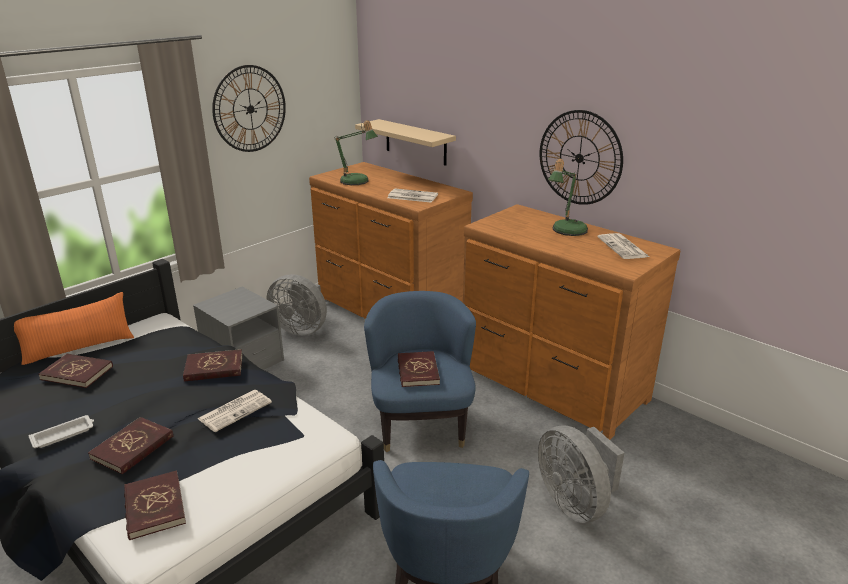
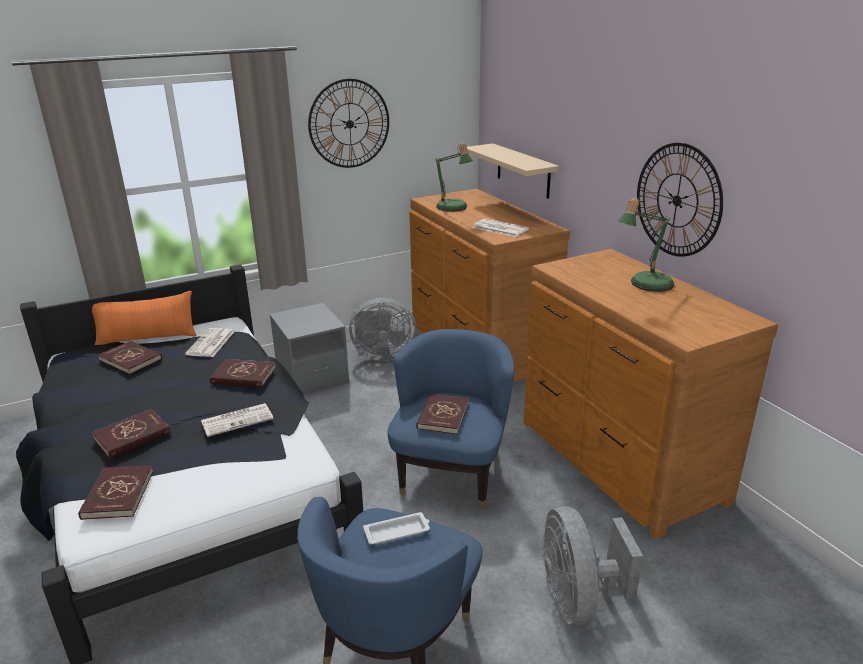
camera: 20 degrees right, 0 degrees up
(64, 434) = (87, 412): white tray -> white tray (398, 532)
(301, 329) = (382, 355): grey fan -> grey fan turned 45 degrees counterclockwise
(623, 247) = (703, 312): newspaper -> newspaper (210, 344)

